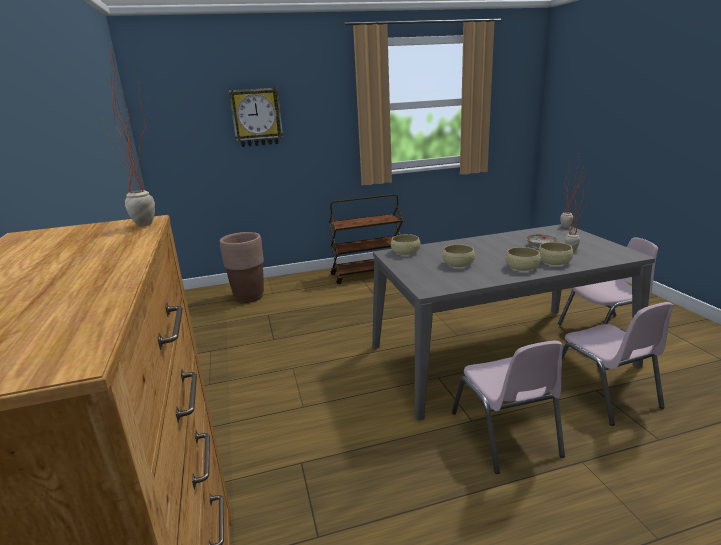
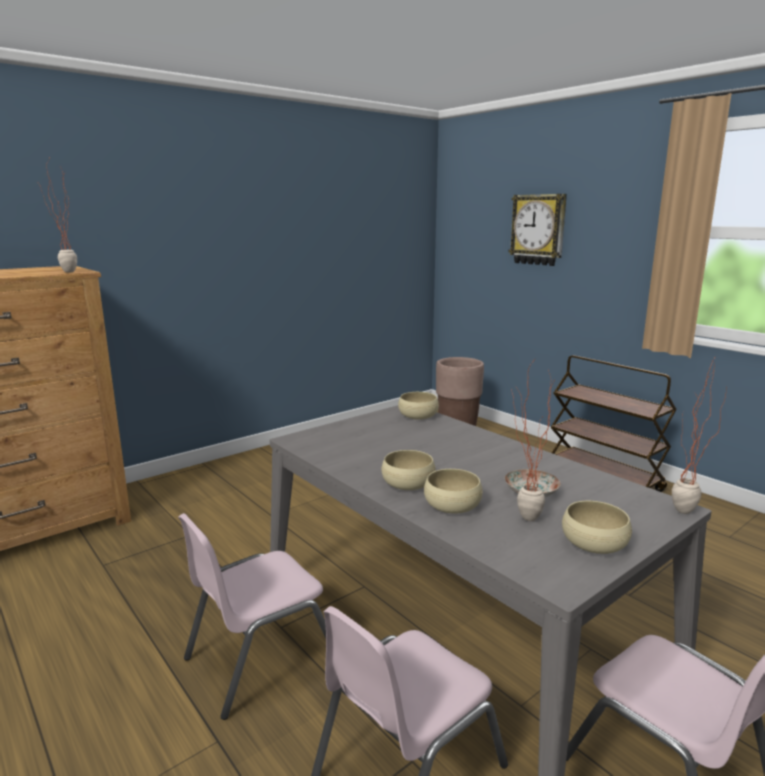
camera: 65 degrees right, 5 degrees down
(458, 264) = (394, 445): beige bowl -> beige bowl (594, 543)

